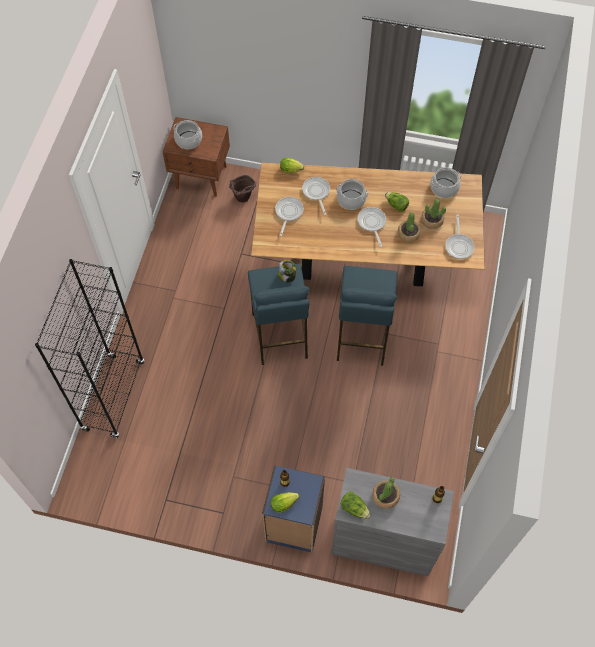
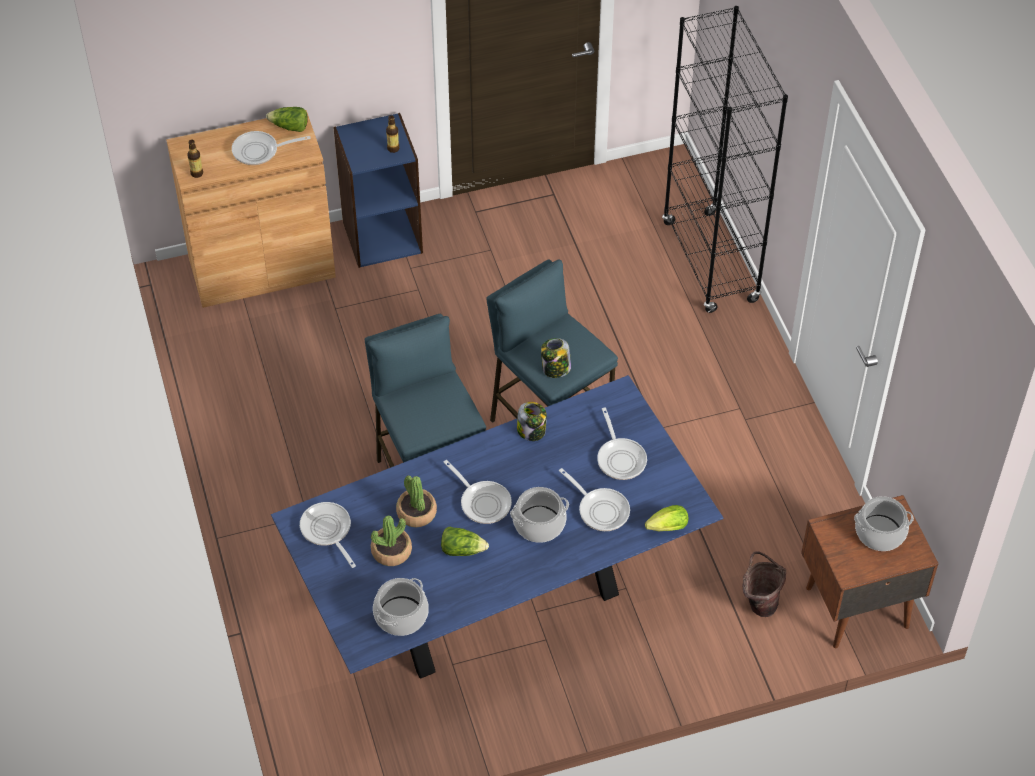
camera: 150 degrees right, 10 degrees down
(285, 503) = (379, 131): lettuce -> none
(323, 248) = (532, 431): none -> jar
(363, 260) = (498, 599): brown dining table -> blue dining table
(383, 541) = (262, 268): grey cabinet -> brown cabinet
(385, 496) = (260, 151): potted plant -> frying pan

